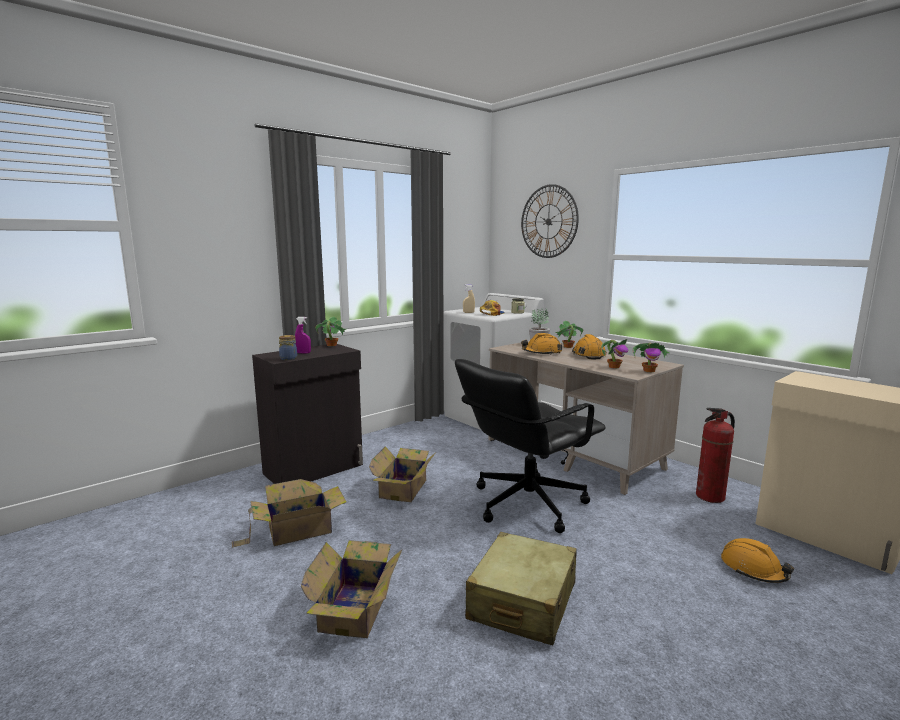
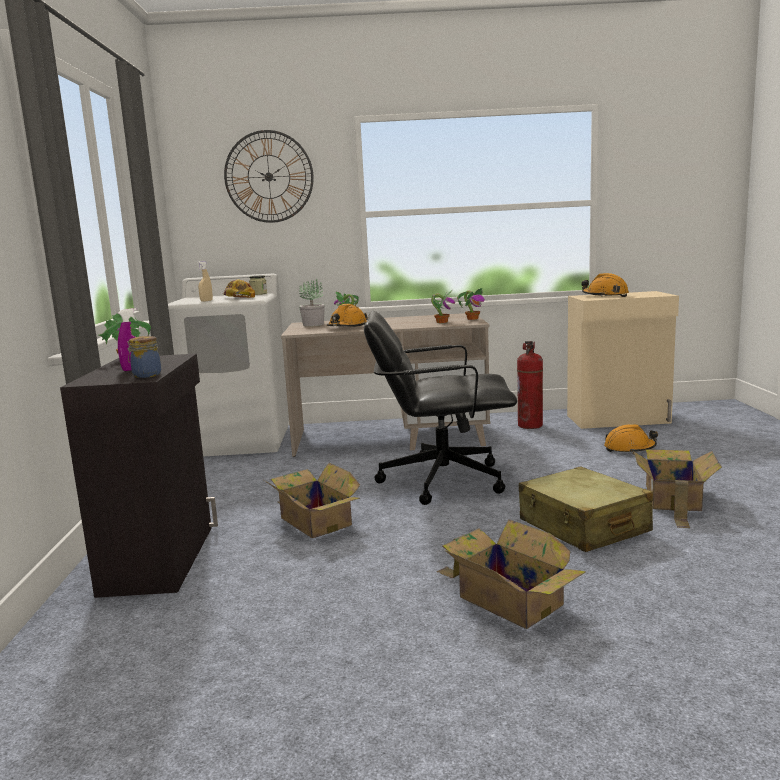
camera: 50 degrees left, 0 degrees up
(296, 530) = (302, 602): cardboard box -> cardboard box (672, 499)
(526, 503) = (441, 480): black office chair -> black office chair turned 90 degrees clockwise
(588, 355) = (389, 321): orange hard hat -> orange hard hat (605, 296)

